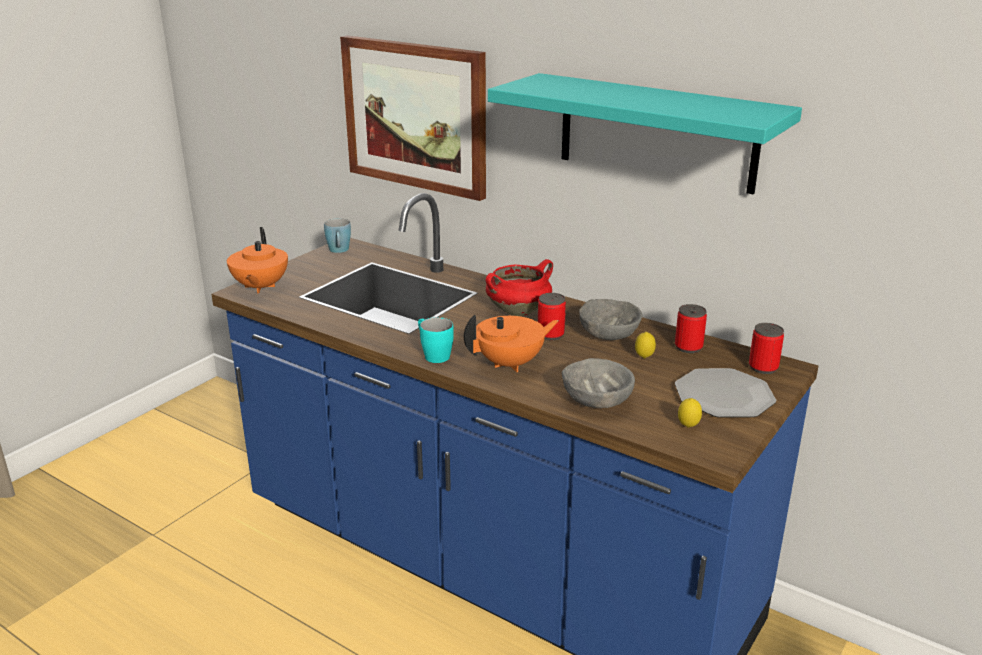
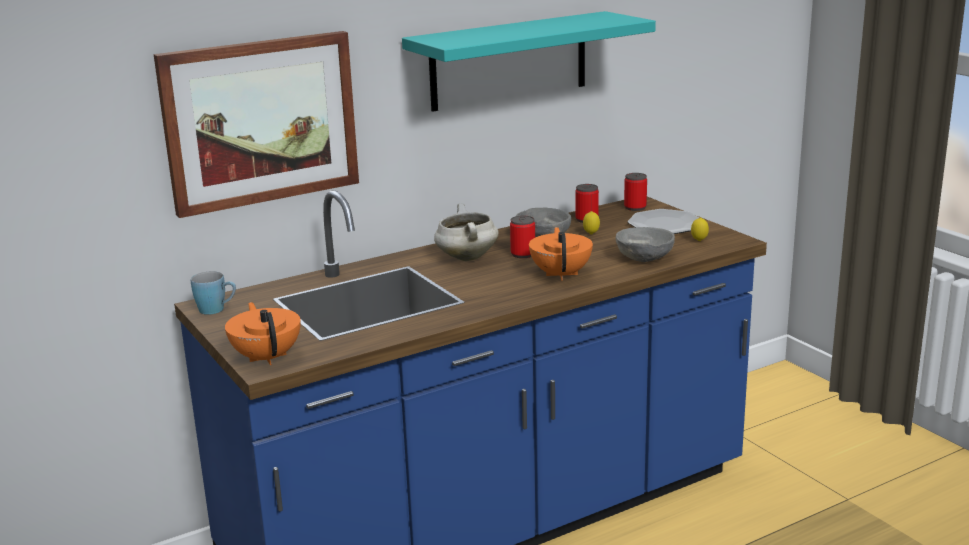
camera: 65 degrees left, 5 degrees down
(260, 287) = (267, 357): orange teapot -> orange teapot turned 135 degrees counterclockwise
(433, 354) = (517, 298): turquoise mug -> none
(519, 311) = (466, 257): red cooking pot -> white cooking pot

